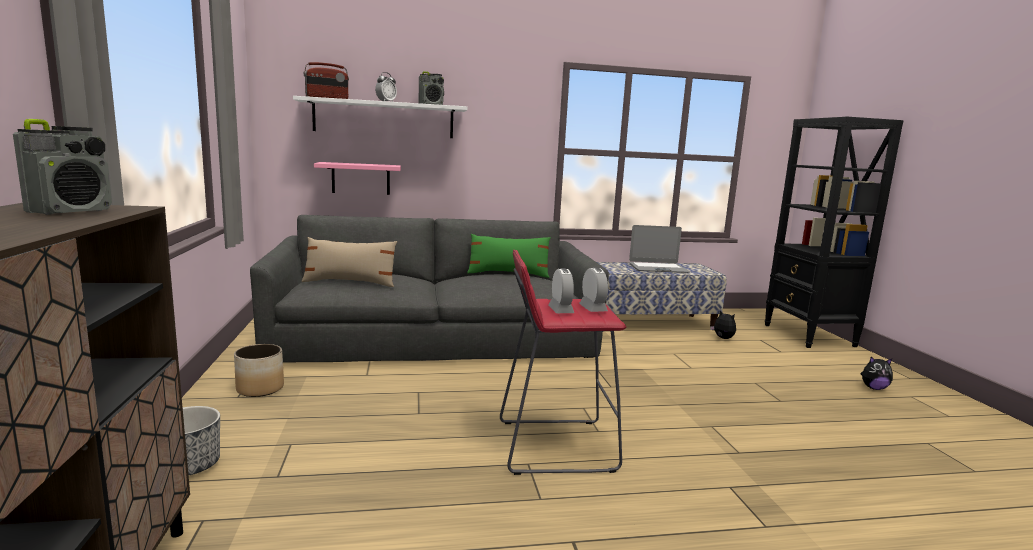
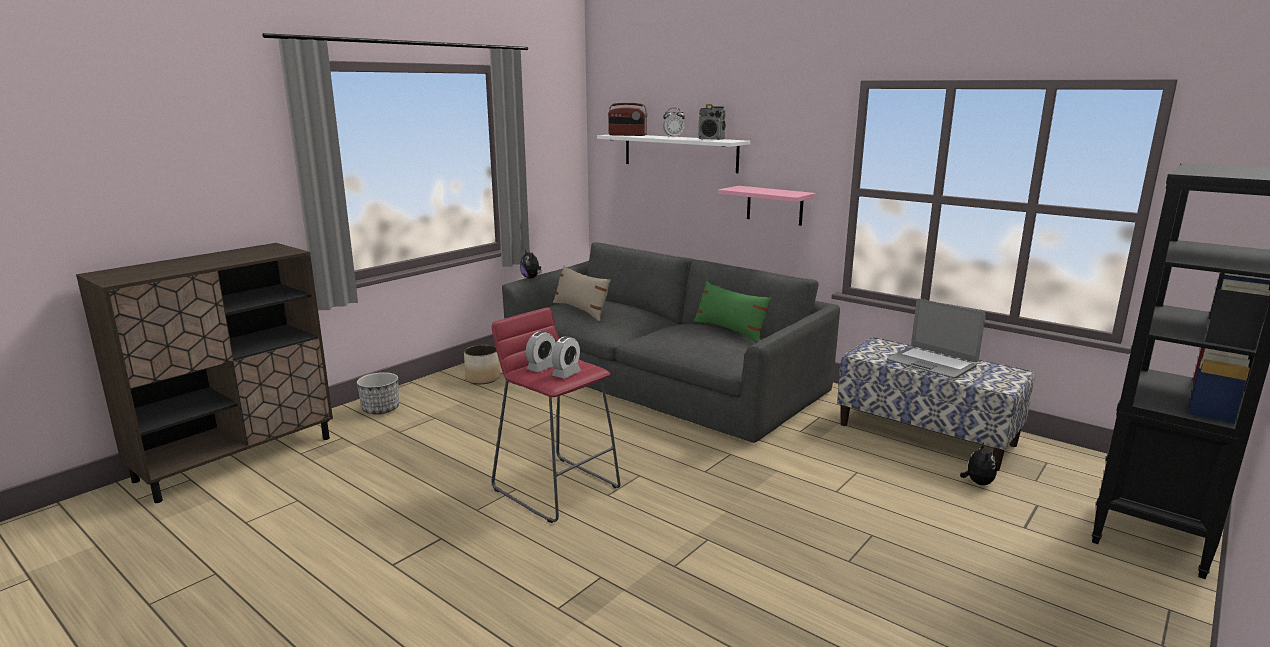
camera: 50 degrees right, 5 degrees up
(72, 211) = (262, 253): radio -> none
(361, 178) = (660, 210): pink shelf -> pink shelf (774, 205)
(873, 388) = (1038, 618): plush toy -> plush toy (531, 278)

